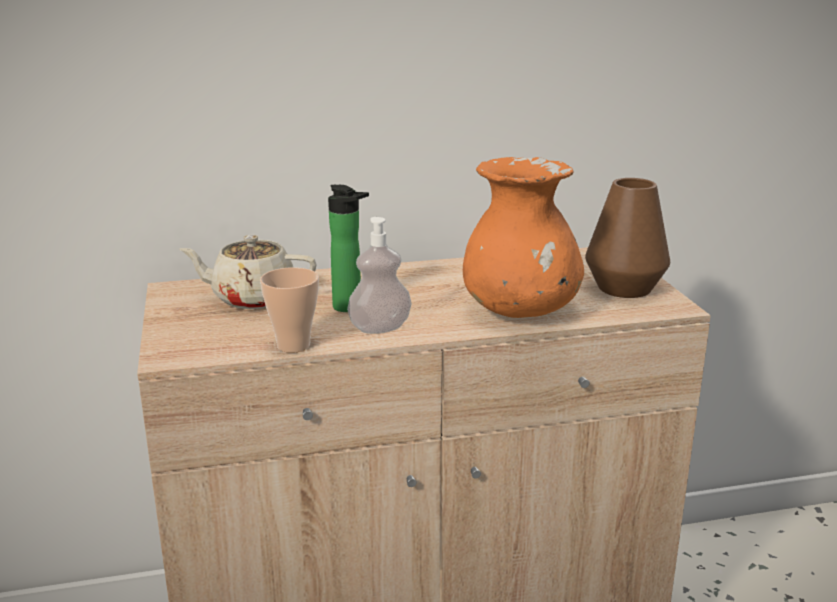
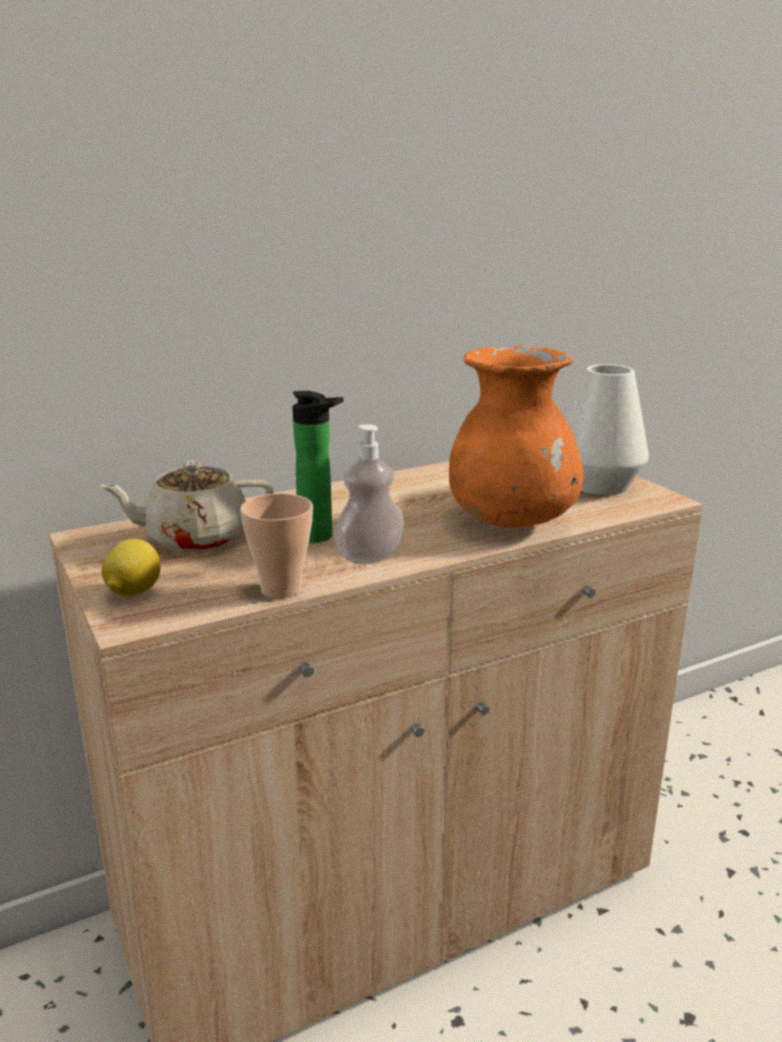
camera: 15 degrees left, 0 degrees up
(182, 334) = (133, 592): none -> lemon
(625, 288) = (599, 485): brown vase -> white vase

